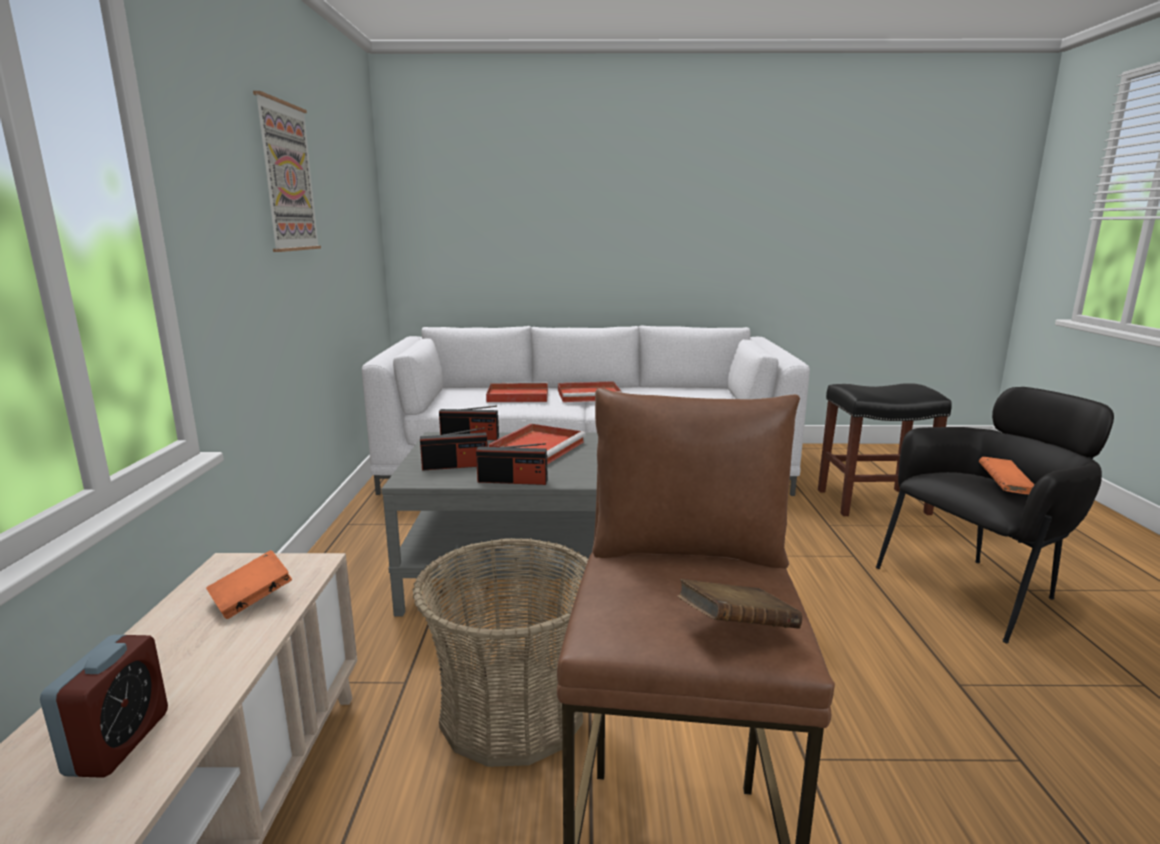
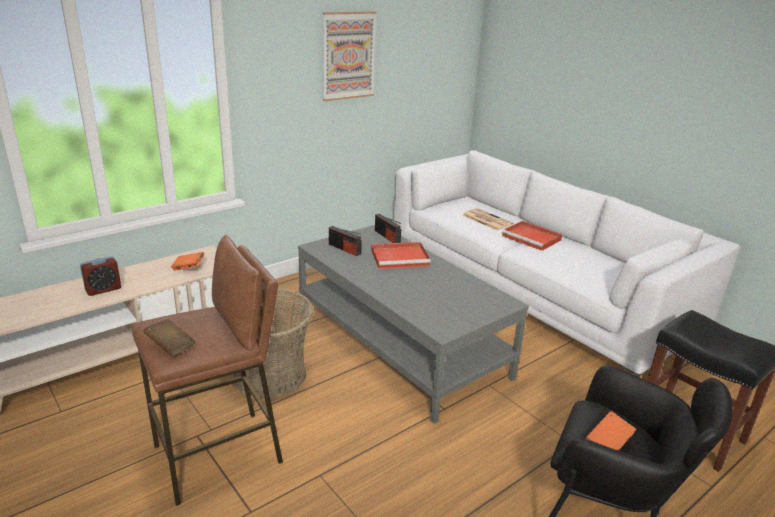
camera: 50 degrees right, 10 degrees up
(512, 481) = (345, 269): radio -> none
(516, 396) = (486, 220): red tray -> newspaper

